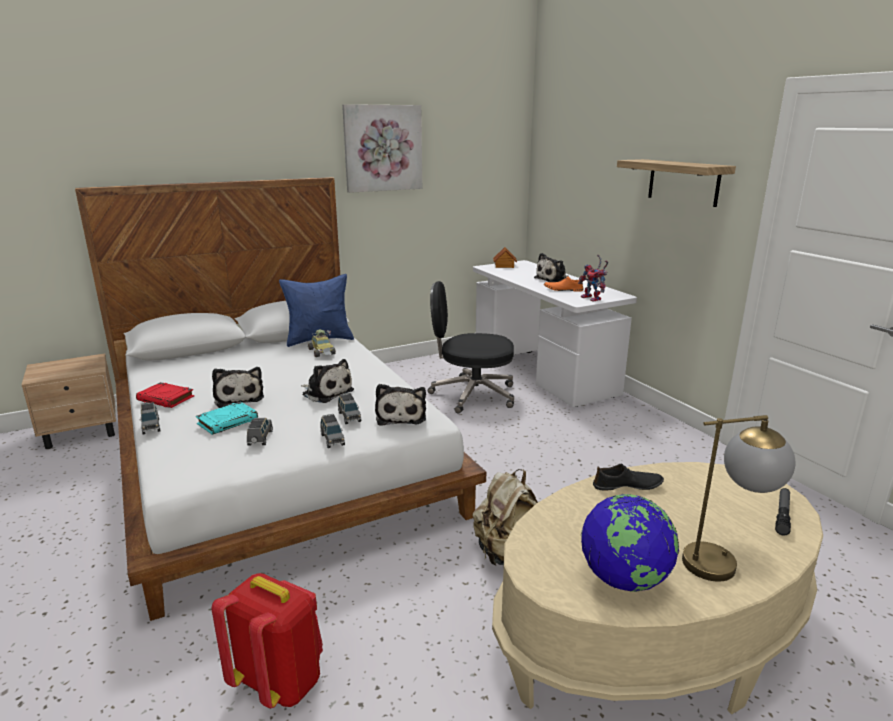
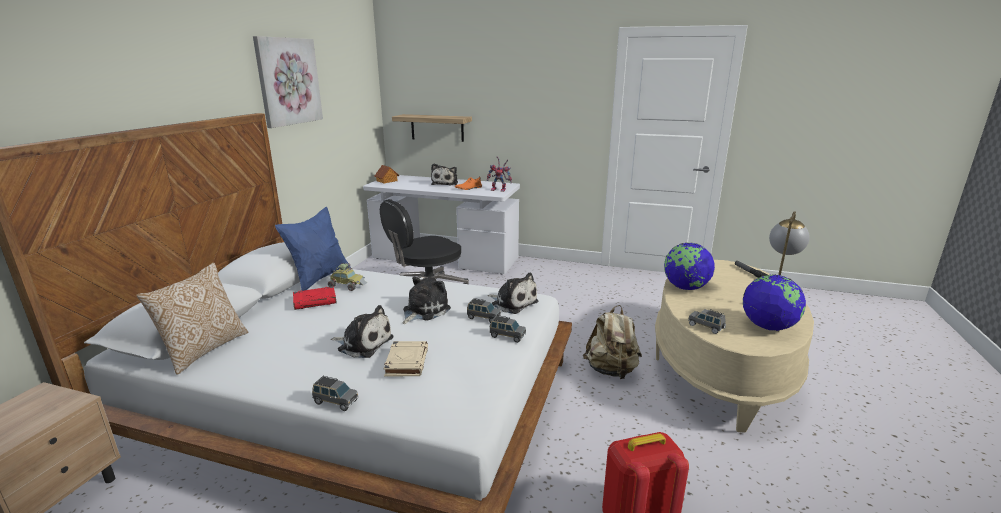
camera: 45 degrees left, 0 degrees up
(166, 399) = (289, 376): red book -> red book (315, 301)
(170, 363) = (204, 349): none -> pillow
(228, 421) = (406, 362): turquoise book -> beige book
(260, 438) = (457, 360): grey toy car -> grey toy car (706, 327)
(326, 392) = (424, 311): plush toy -> plush toy turned 45 degrees counterclockwise
(627, 486) = (685, 288): black shoe -> globe
(683, 182) = (547, 97): shelf -> shelf (437, 128)

